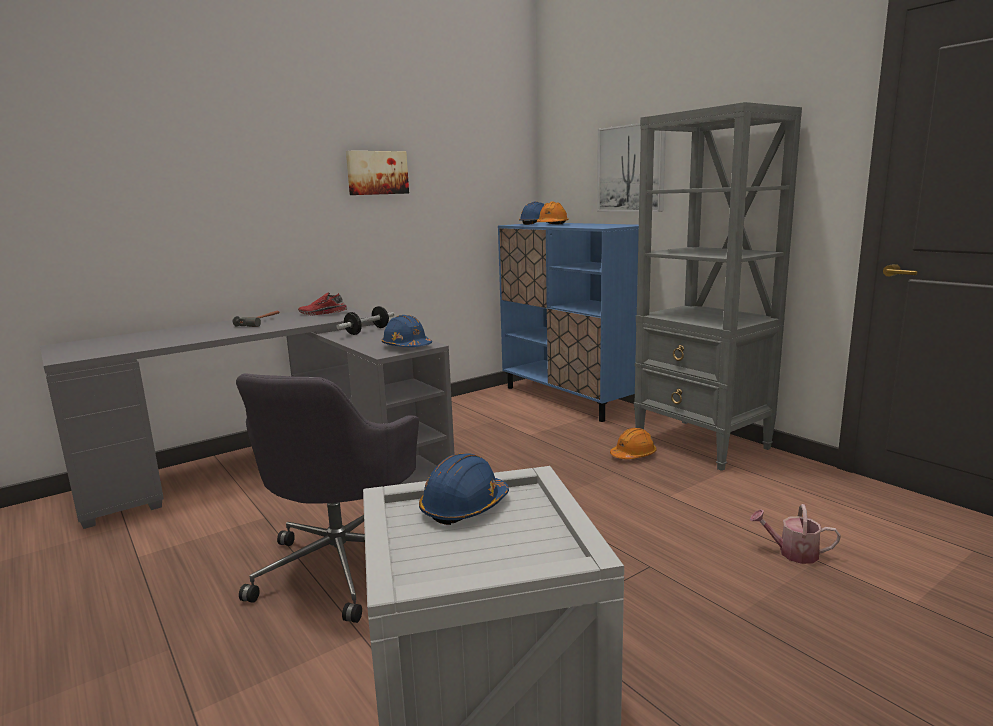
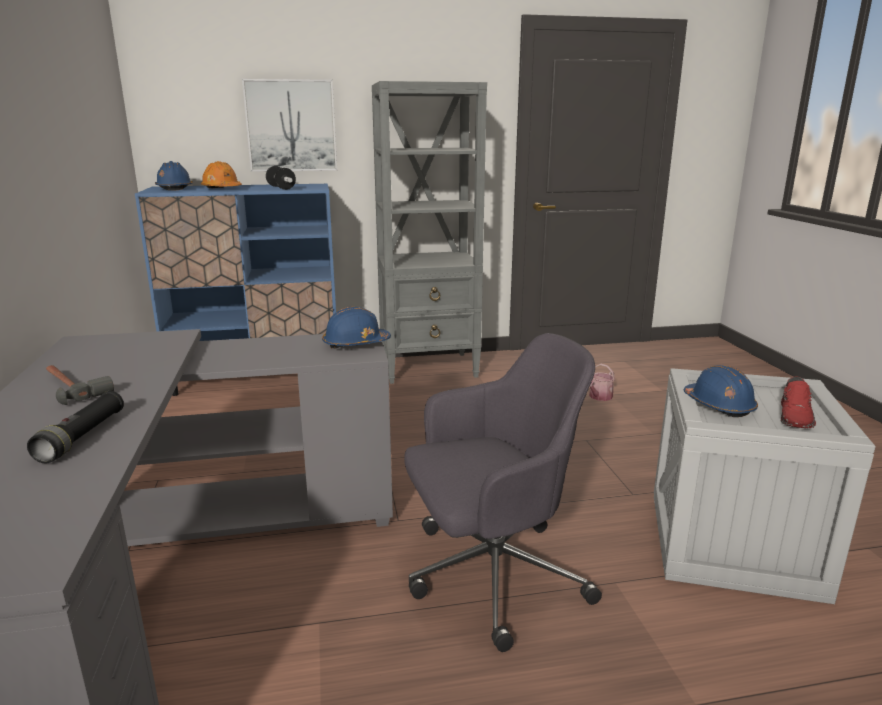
camera: 65 degrees left, 5 degrees up
(194, 336) = (82, 437): none -> black flashlight
(323, 314) = (109, 351): red shoe -> red shoe (796, 417)
(343, 566) = (490, 575): grey office chair -> grey office chair turned 60 degrees counterclockwise
(367, 331) = (232, 349): dumbbell -> dumbbell (281, 188)
(377, 173) = (43, 121): picture -> none
(633, 455) = (417, 393): orange hard hat -> none

